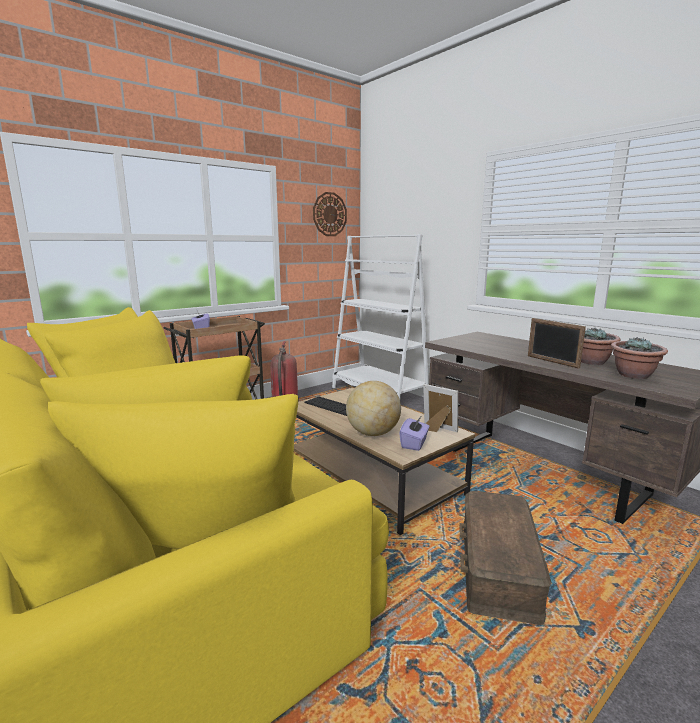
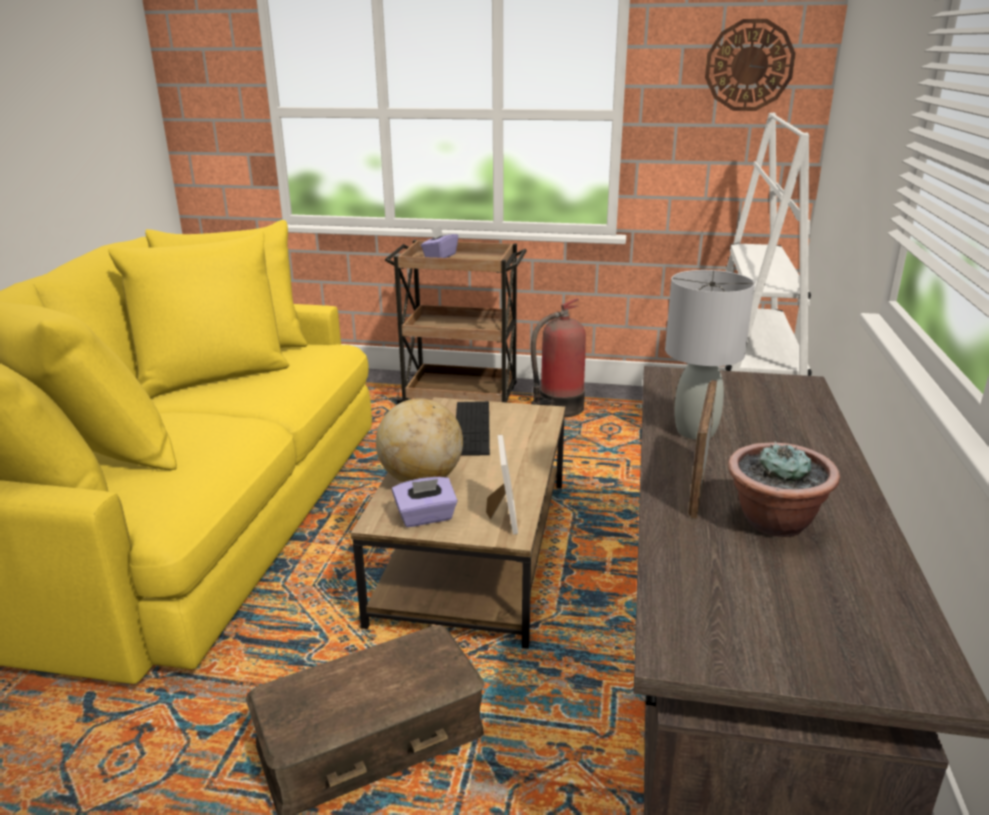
camera: 50 degrees right, 10 degrees up
(503, 351) = (696, 431): none -> grey table lamp
(634, 375) = (735, 582): potted plant -> none

